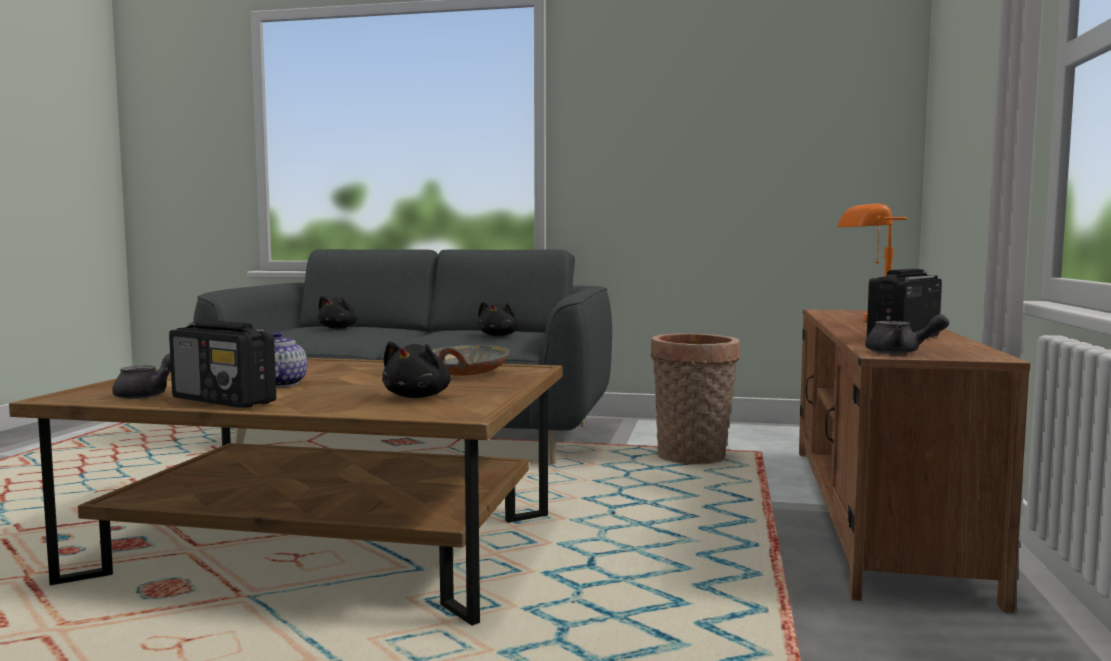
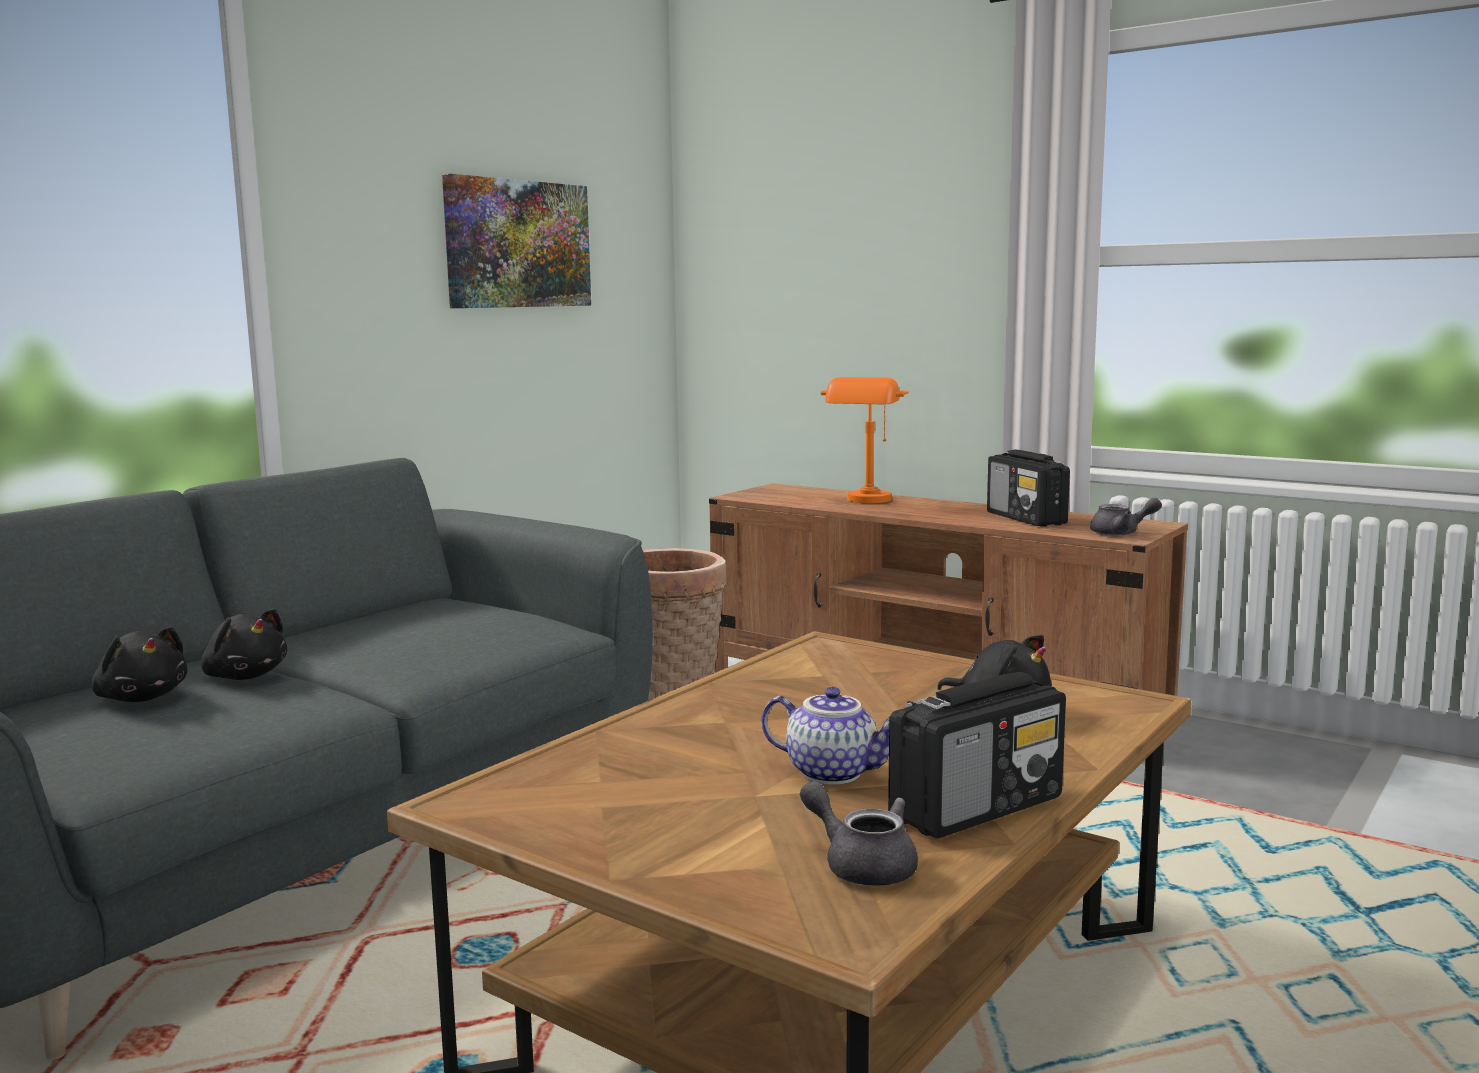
camera: 65 degrees left, 5 degrees up
(466, 373) = (827, 673): grey bowl -> none
(499, 335) = (473, 622): black plush toy -> black plush toy (245, 676)
(738, 122) = (517, 244): none -> picture
(900, 352) = (1121, 533): grey teapot -> grey teapot turned 45 degrees clockwise

